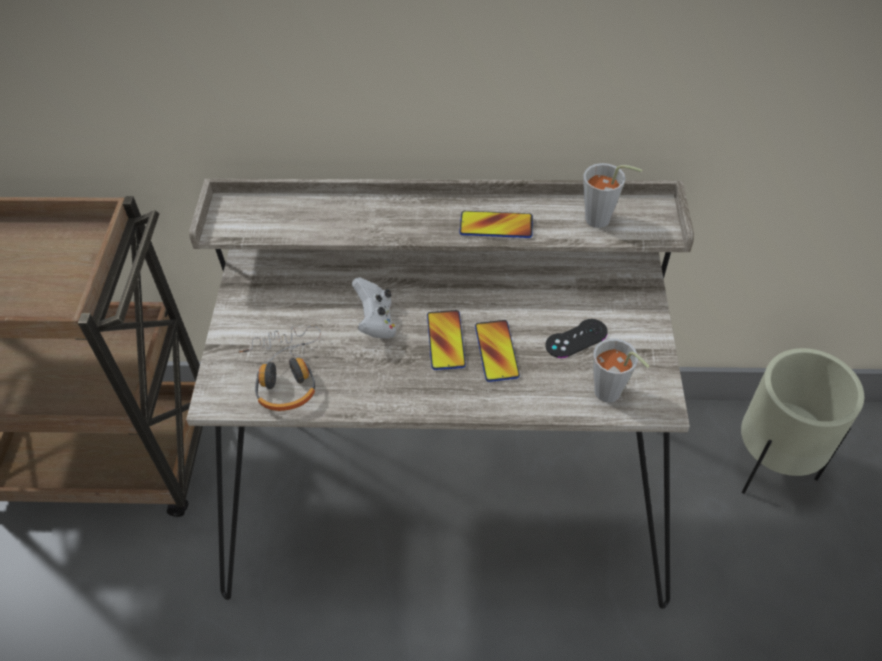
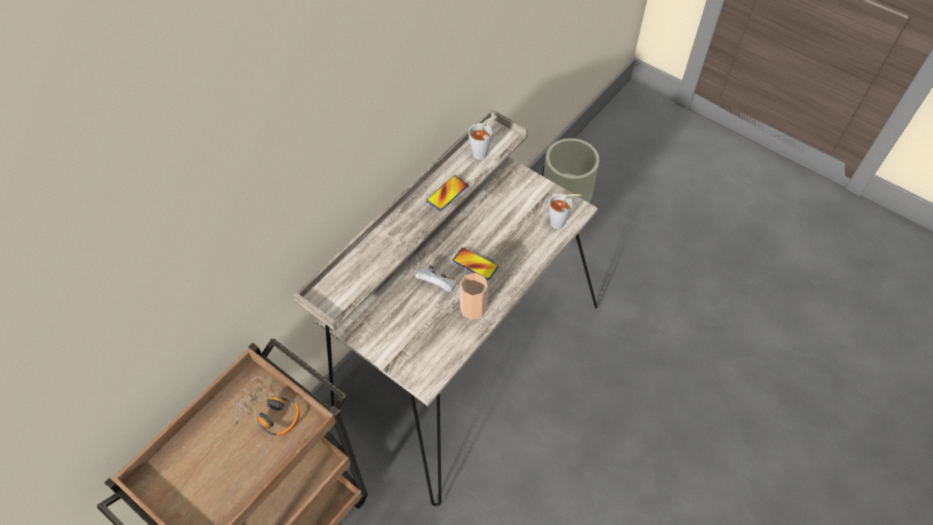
camera: 55 degrees left, 5 degrees up
(285, 375) = (437, 343): headphones -> headphones (268, 413)
(372, 380) = (473, 308): none -> cup
(496, 351) = (499, 248): phone -> none
(576, 338) = (519, 214): black game controller -> none

